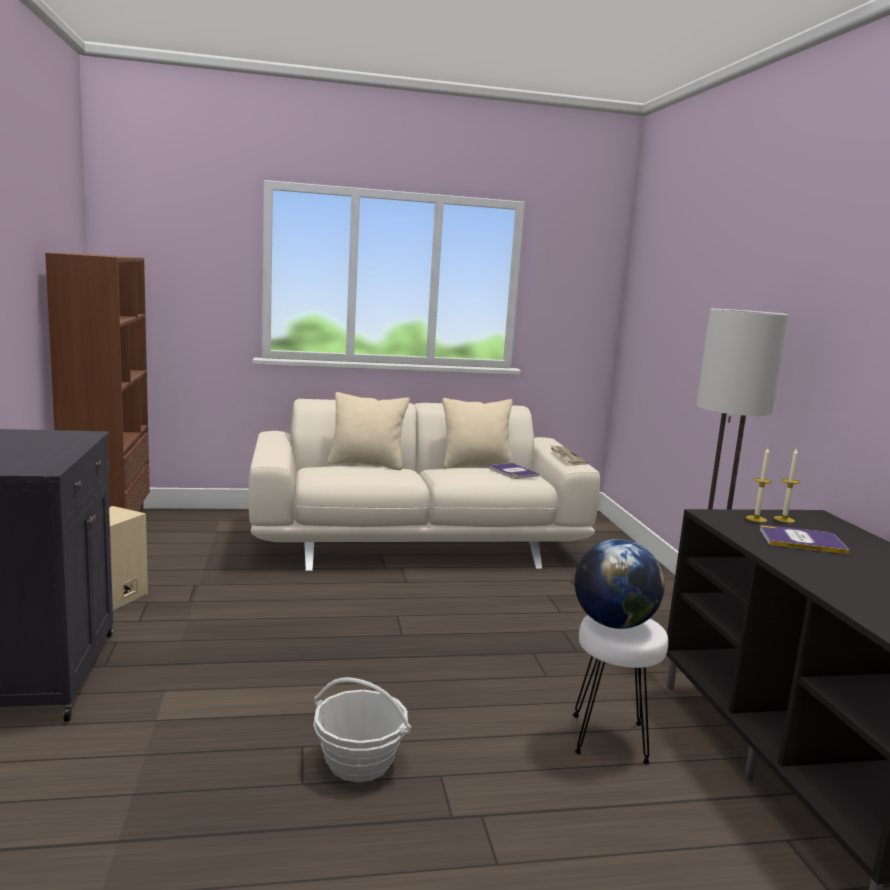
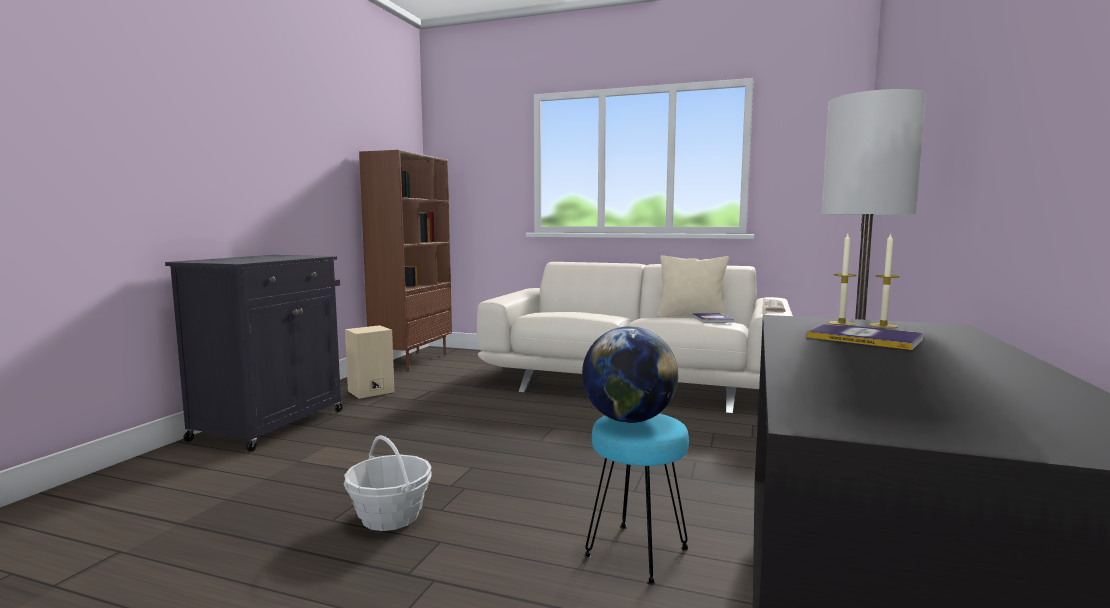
camera: 30 degrees right, 5 degrees down
(366, 464) = (590, 311): beige pillow -> none
(611, 739) = (637, 553): white stool -> turquoise stool

